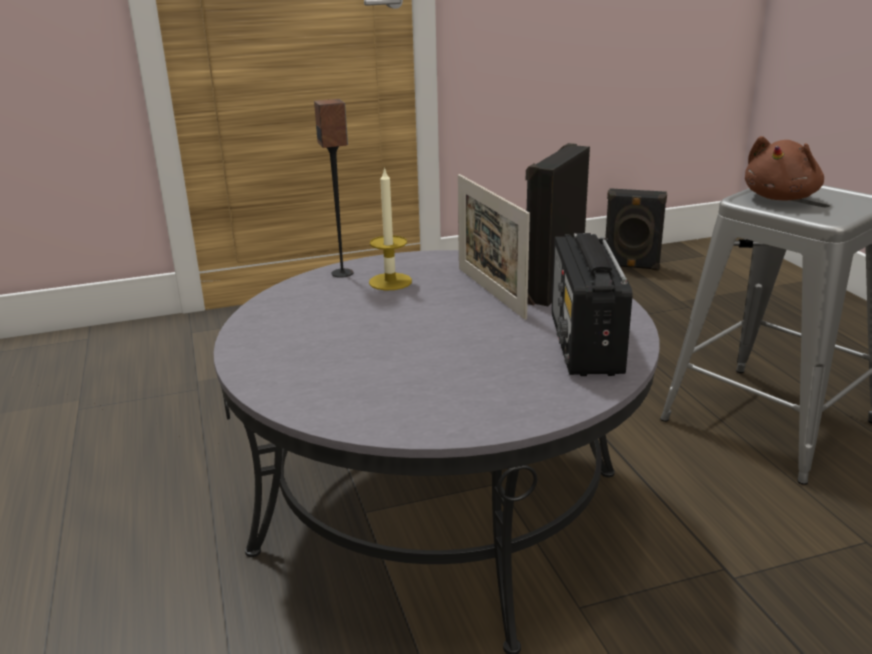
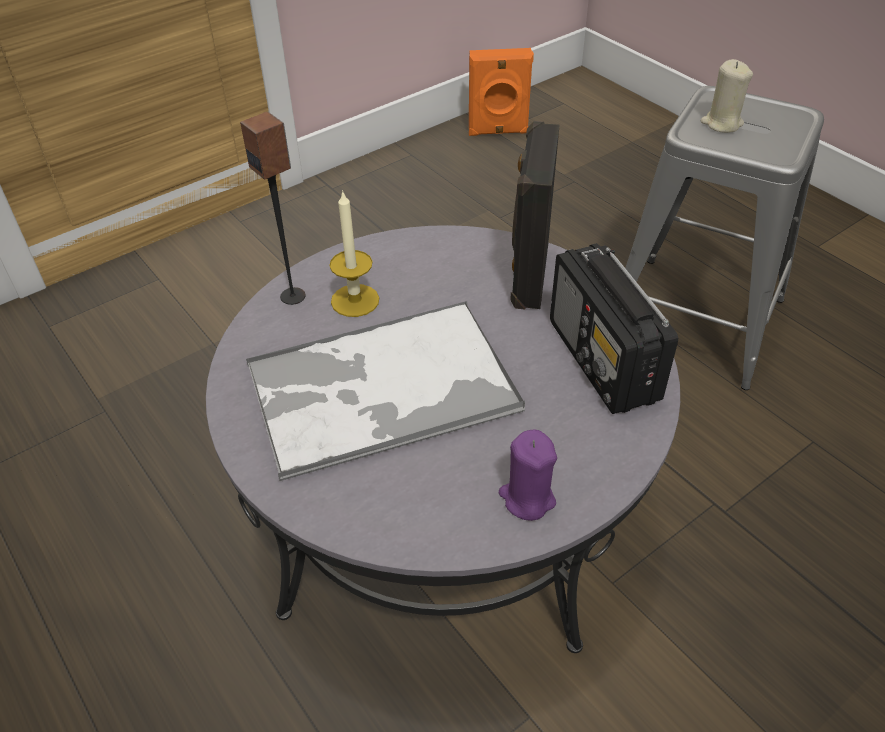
camera: 20 degrees left, 20 degrees up
(371, 330) = (380, 389): none -> tray
(450, 412) = (527, 498): none -> purple candle
(490, 292) = (470, 297): picture frame -> none
(631, 266) = (498, 132): black speaker -> orange speaker
(781, 198) = (721, 123): brown plush toy -> beige candle

